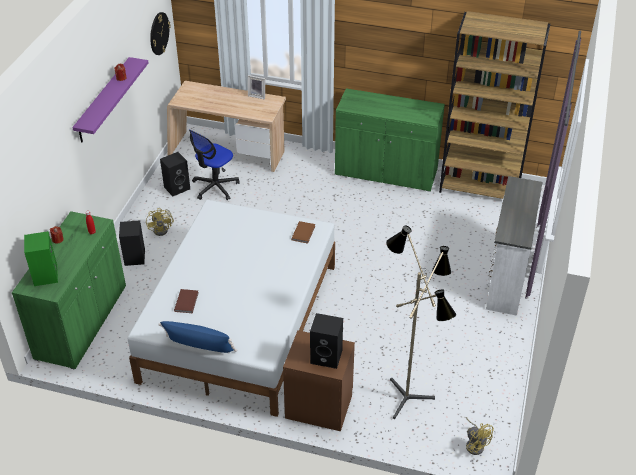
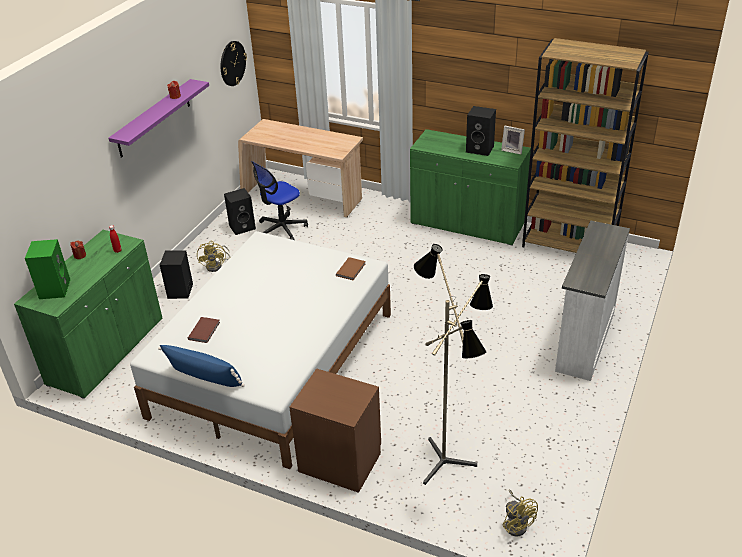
camera: 10 degrees right, 5 degrees down
(257, 95) = (333, 135): picture frame -> picture frame (512, 150)
(327, 356) = (343, 399): black speaker -> black speaker (480, 149)

